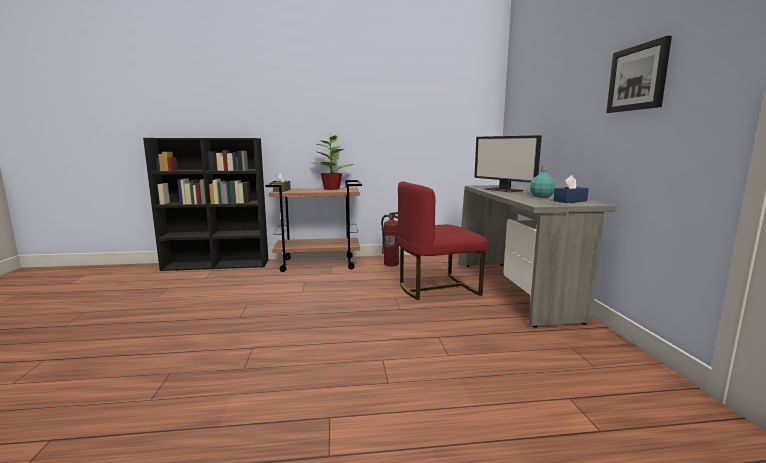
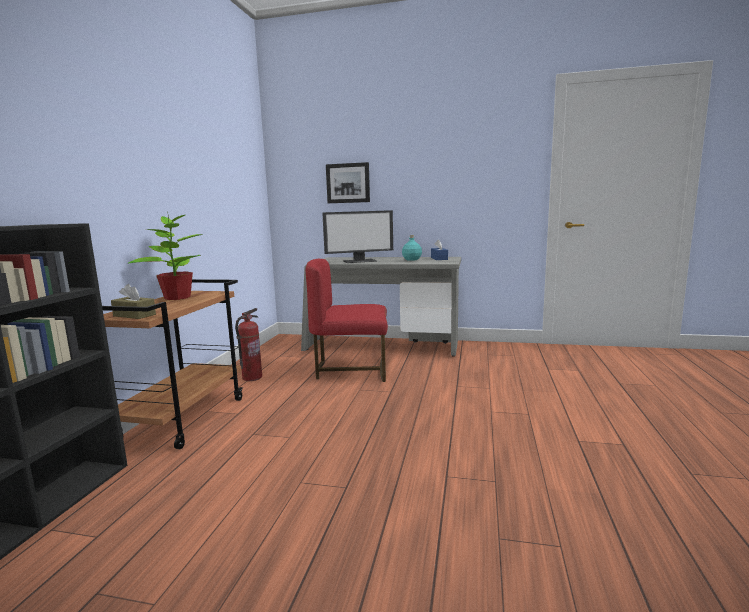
camera: 70 degrees left, 0 degrees up
(436, 288) = (351, 370): red chair -> red chair turned 90 degrees clockwise
(638, 78) = (463, 172): picture -> picture (348, 183)

